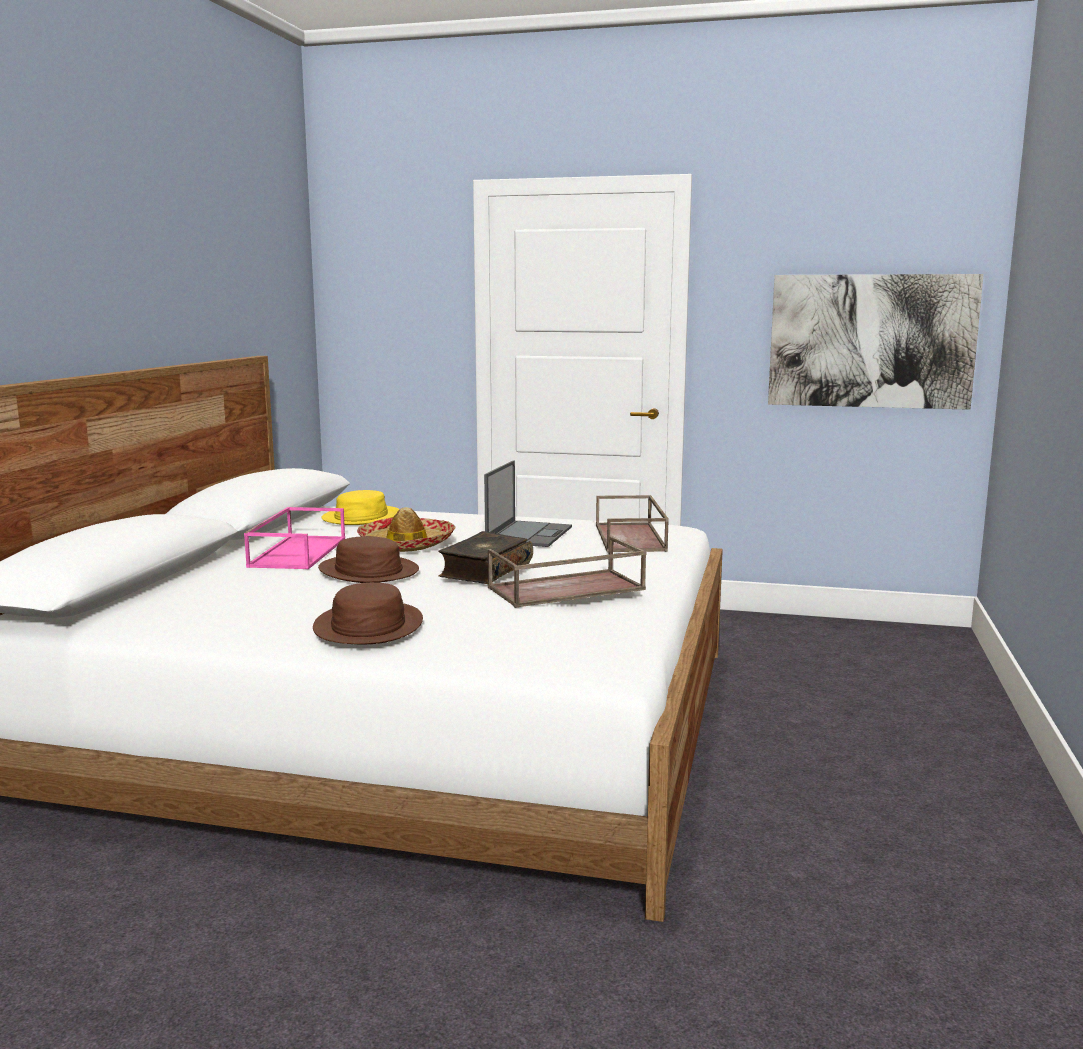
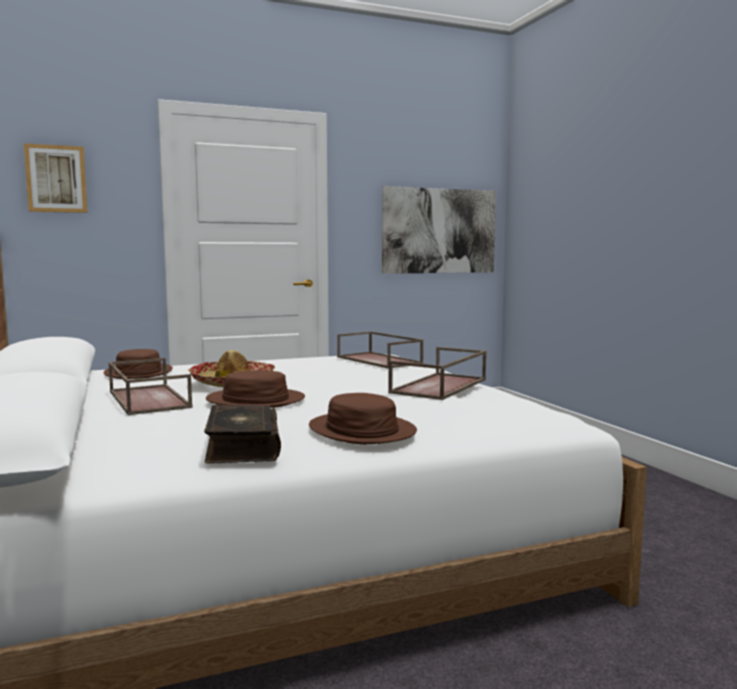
camera: 35 degrees left, 5 degrees down
(297, 552) = (147, 399): pink tray -> brown tray
(361, 517) = (138, 373): yellow hat -> brown hat
(366, 283) = (56, 179): none -> picture
(485, 570) = (349, 386): book -> book (241, 447)
(529, 534) = (305, 367): laptop -> none

